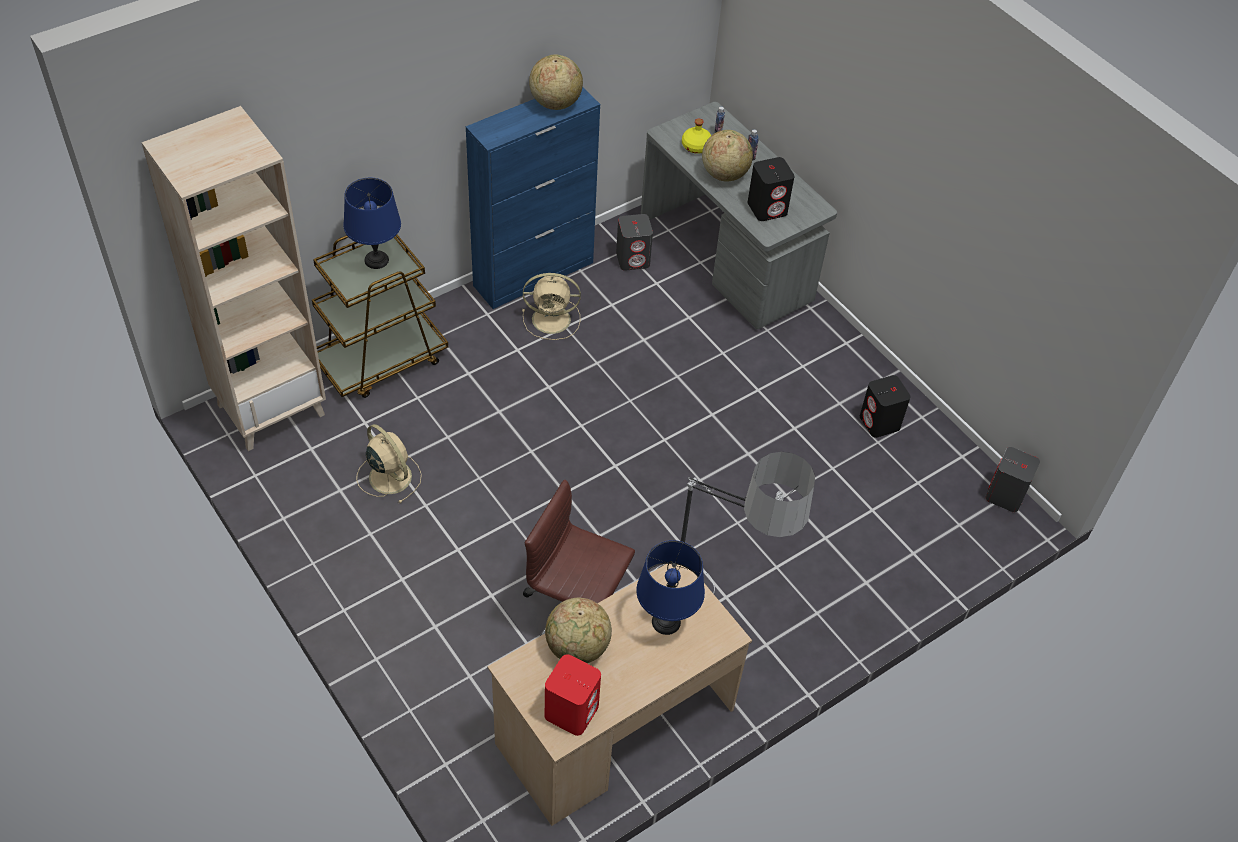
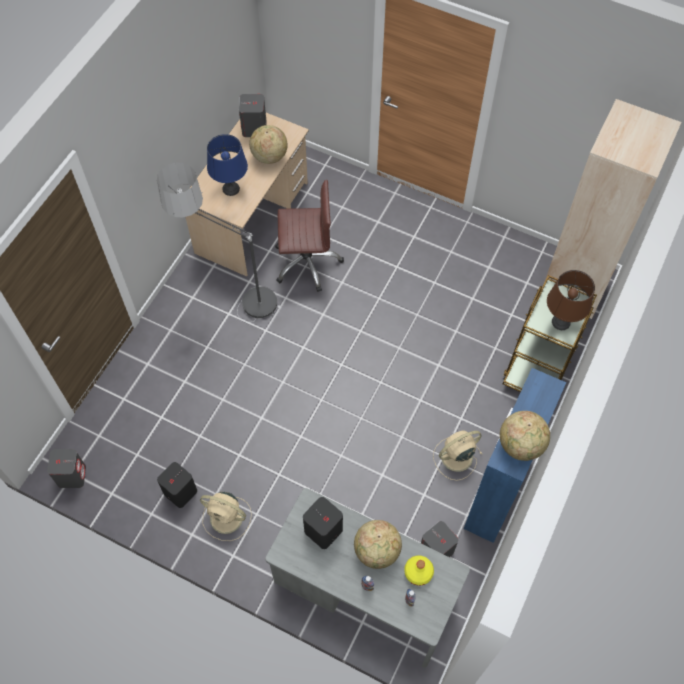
camera: 155 degrees right, 10 degrees up
(377, 260) = (560, 322): blue table lamp -> brown table lamp
(389, 475) = (469, 289): beige fan -> beige fan (227, 518)
(572, 710) = (254, 128): red speaker -> grey speaker

